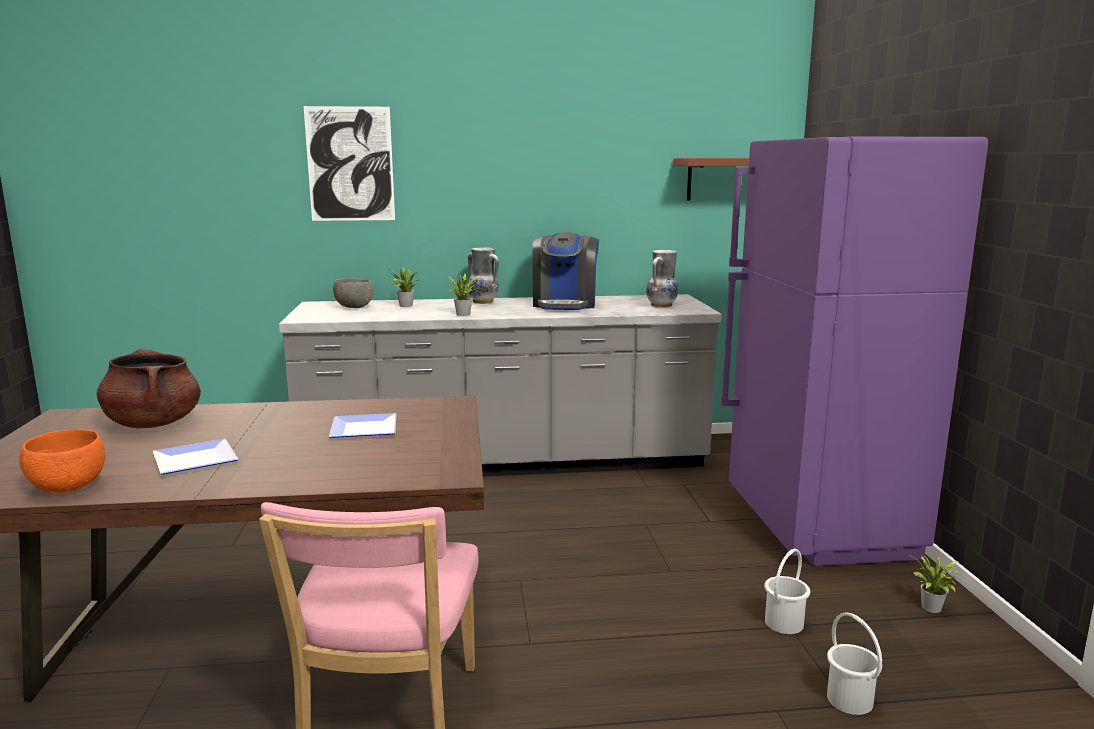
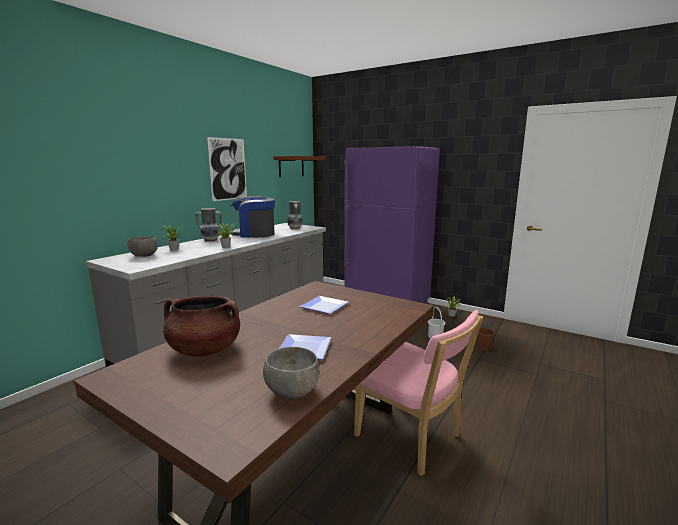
camera: 50 degrees left, 0 degrees up
(67, 488) = (292, 393): orange bowl -> grey bowl
(350, 164) = (110, 157): picture -> picture (228, 169)
(565, 304) = (254, 234): coffee machine -> coffee machine turned 135 degrees clockwise
(850, 699) = (483, 346): white bucket -> brown bucket

